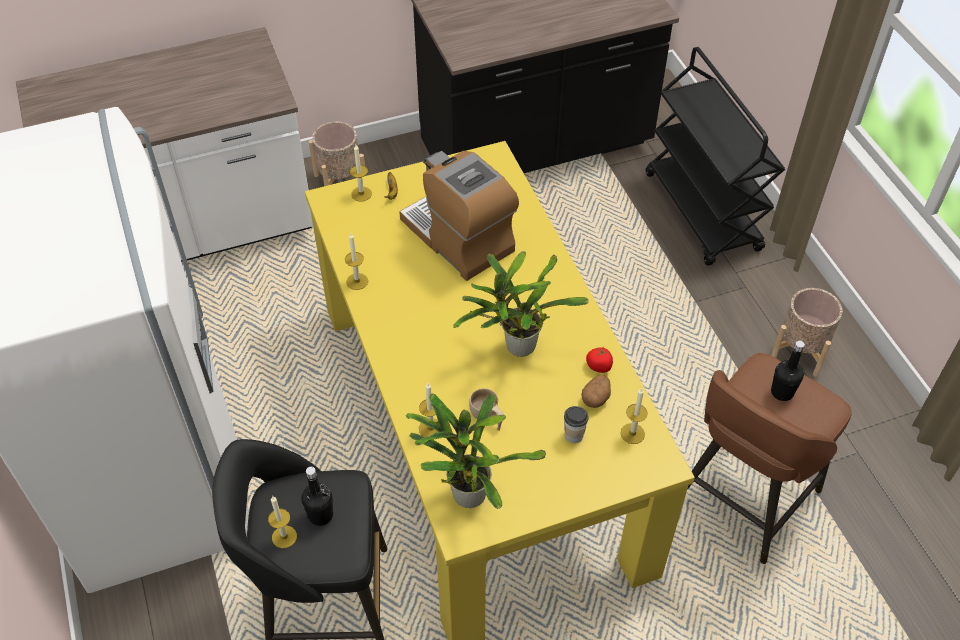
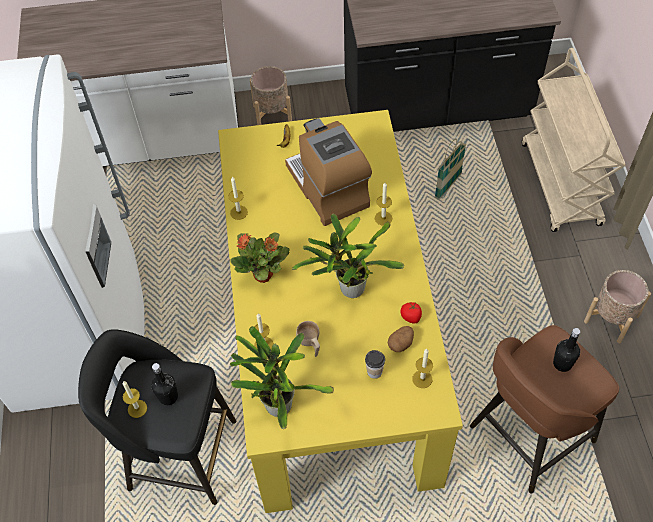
camera: 15 degrees right, 5 degrees up
(361, 194) = (261, 139): candle -> candle (383, 218)
(408, 348) = (264, 275): none -> potted plant
(573, 233) = (448, 186): none -> basket
(703, 212) = (561, 185): black cart -> beige cart

